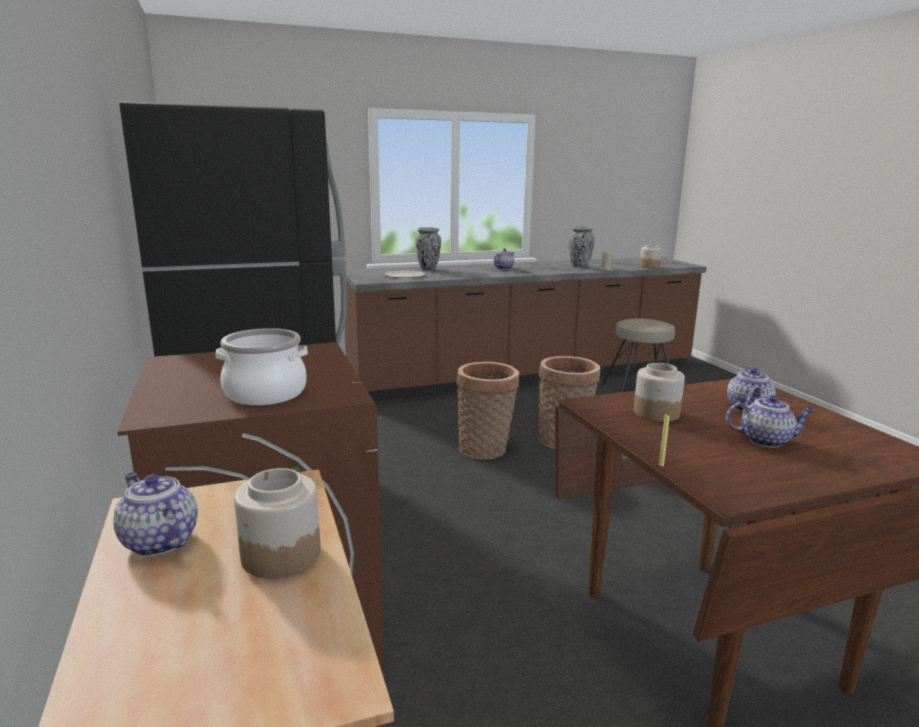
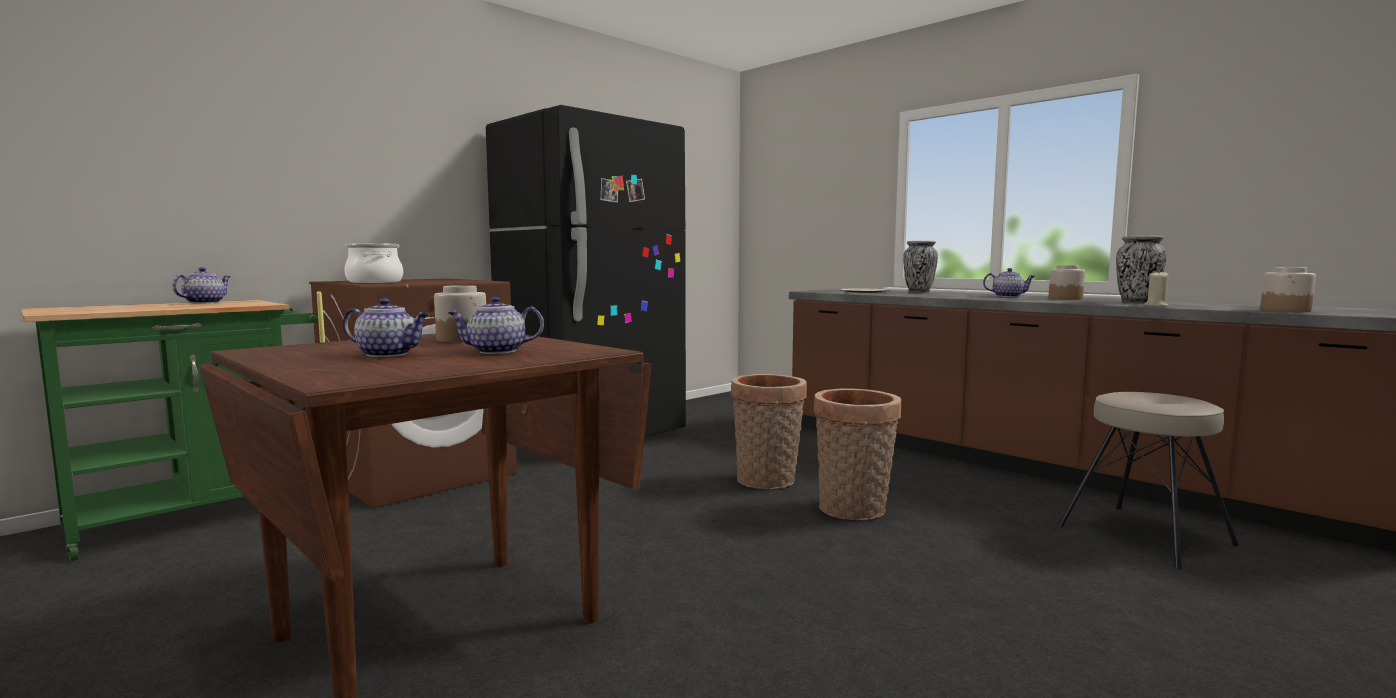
camera: 65 degrees right, 10 degrees down
(280, 555) = (178, 307): jar -> jar (1065, 298)
(766, 440) = (389, 354): teapot -> teapot turned 60 degrees counterclockwise

